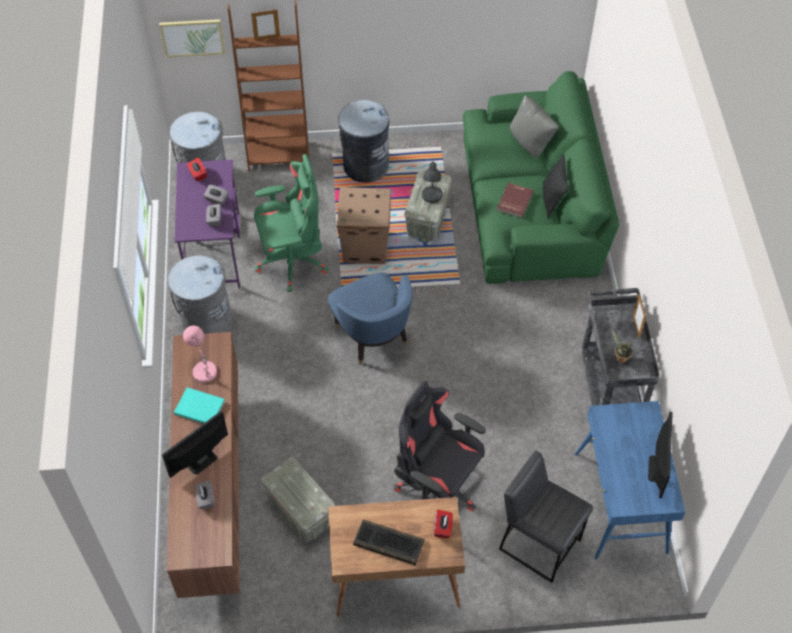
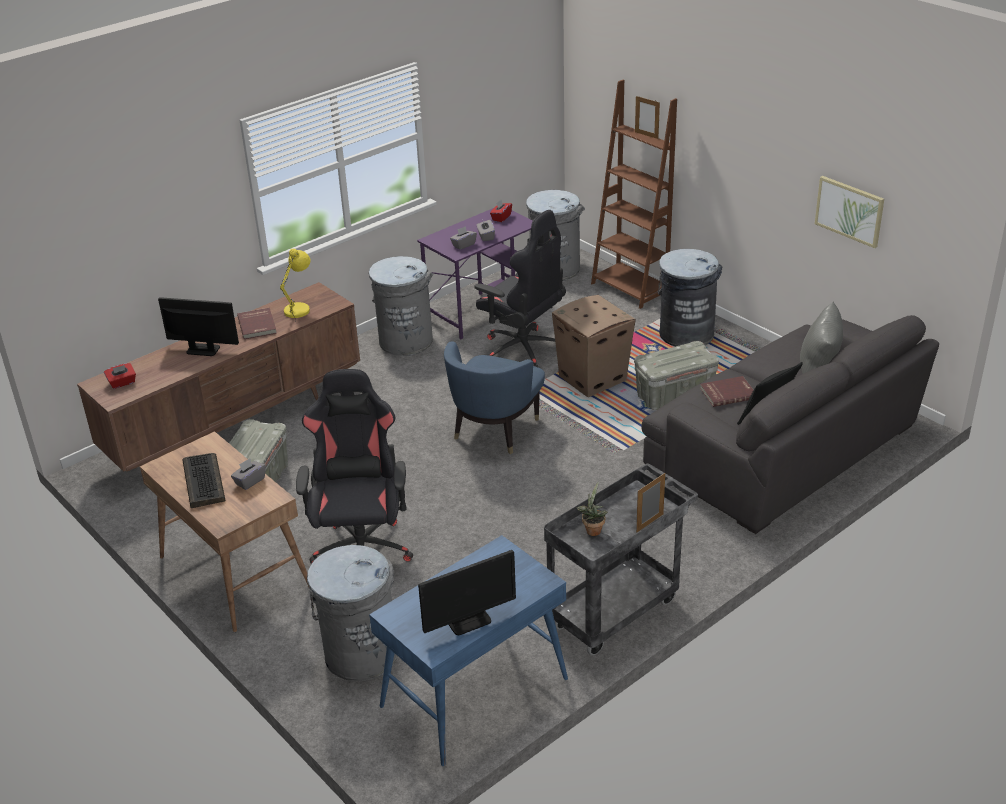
camera: 55 degrees right, 20 degrees down
(192, 37) = (595, 110): picture -> picture (849, 211)
(200, 407) = (258, 325): turquoise book -> red book
(204, 369) = (299, 309): pink table lamp -> yellow table lamp
(205, 499) = (165, 369): grey tissue box -> grey tissue box (250, 481)
(291, 262) = (522, 350): green office chair -> black office chair
(431, 197) = (676, 360): grey table lamp -> none
(443, 528) = (249, 506): red tissue box -> red tissue box (122, 383)
(532, 207) = (784, 449): green sofa -> grey sofa
(538, 543) = (361, 653): grey stool -> grey trash can

